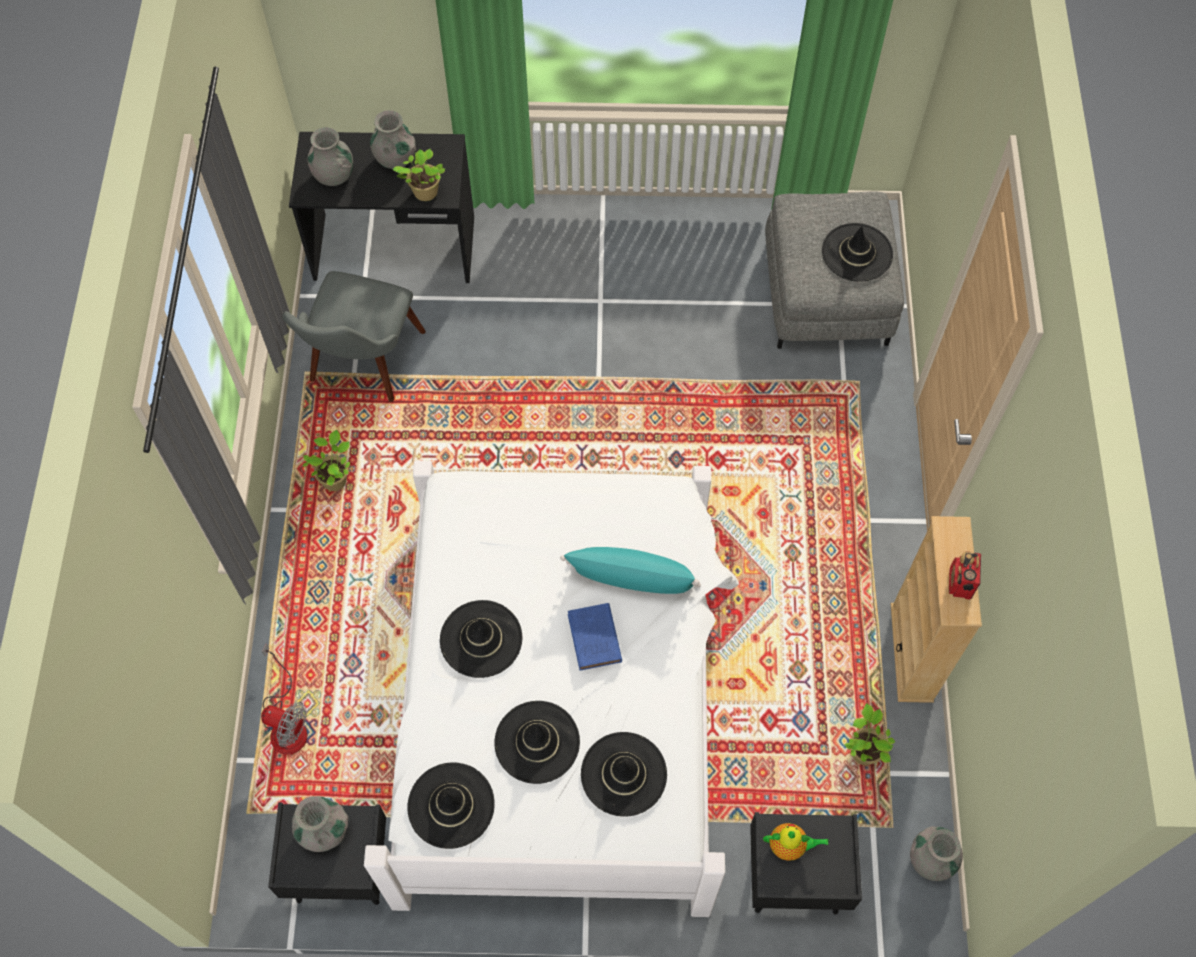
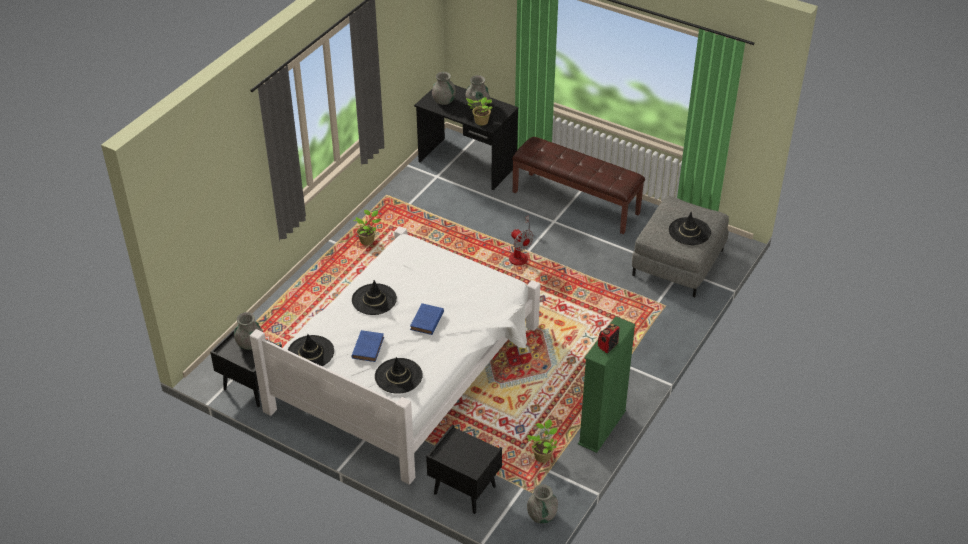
camera: 30 degrees right, 20 degrees down
(286, 723) = (272, 322): fan -> fan (520, 254)
(361, 368) = (414, 203): grey chair -> none
(537, 742) = (368, 347): black hat -> blue book
(610, 247) = (576, 202): none -> brown bench
(631, 579) = (463, 307): turquoise pillow -> none
(789, 846) = (459, 446): teapot -> none
(912, 652) = (602, 427): beige bookcase -> green bookcase

